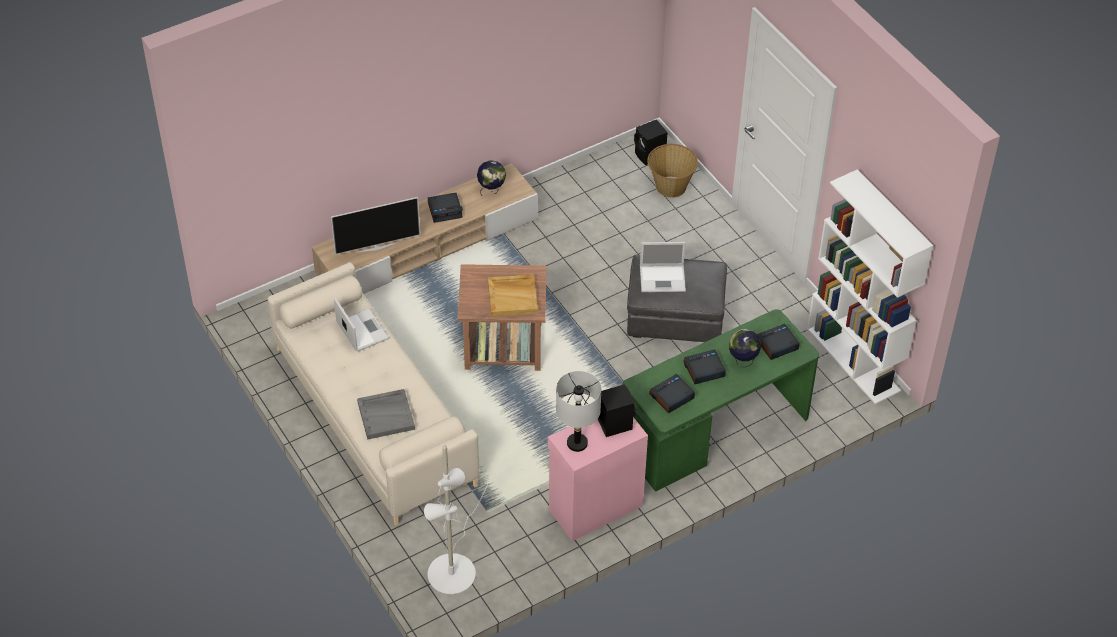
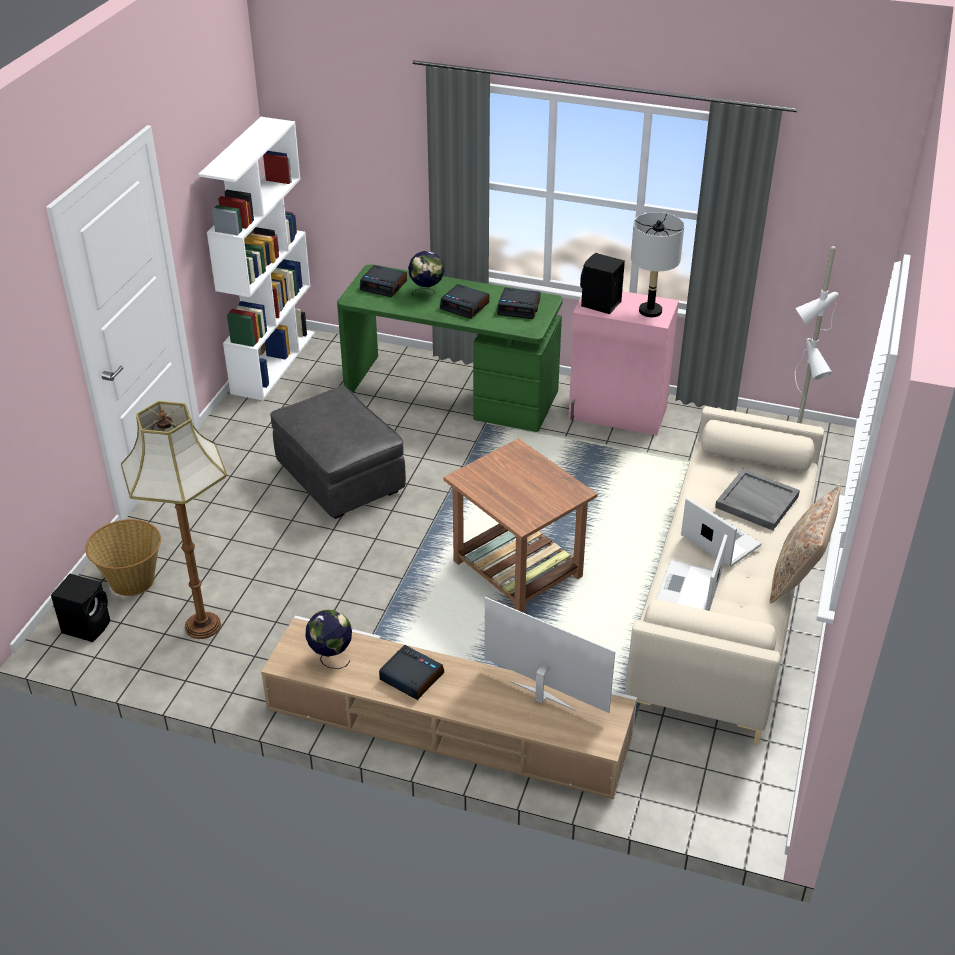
camera: 130 degrees left, 10 degrees down
(315, 383) = (798, 577): none -> beige pillow
(513, 297) = (516, 474): beige tray -> none
(603, 197) = (203, 625): none -> floor lamp
(663, 278) = (343, 432): laptop -> laptop (719, 540)

